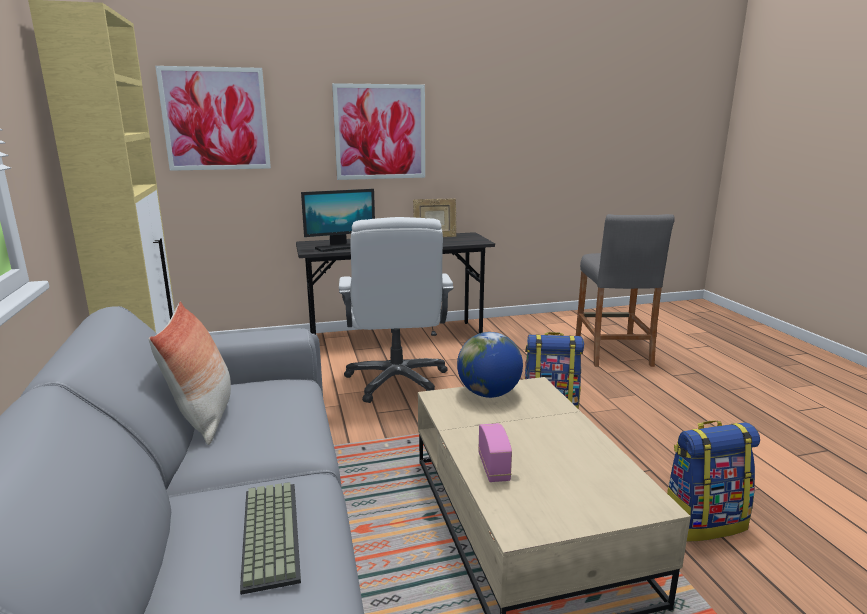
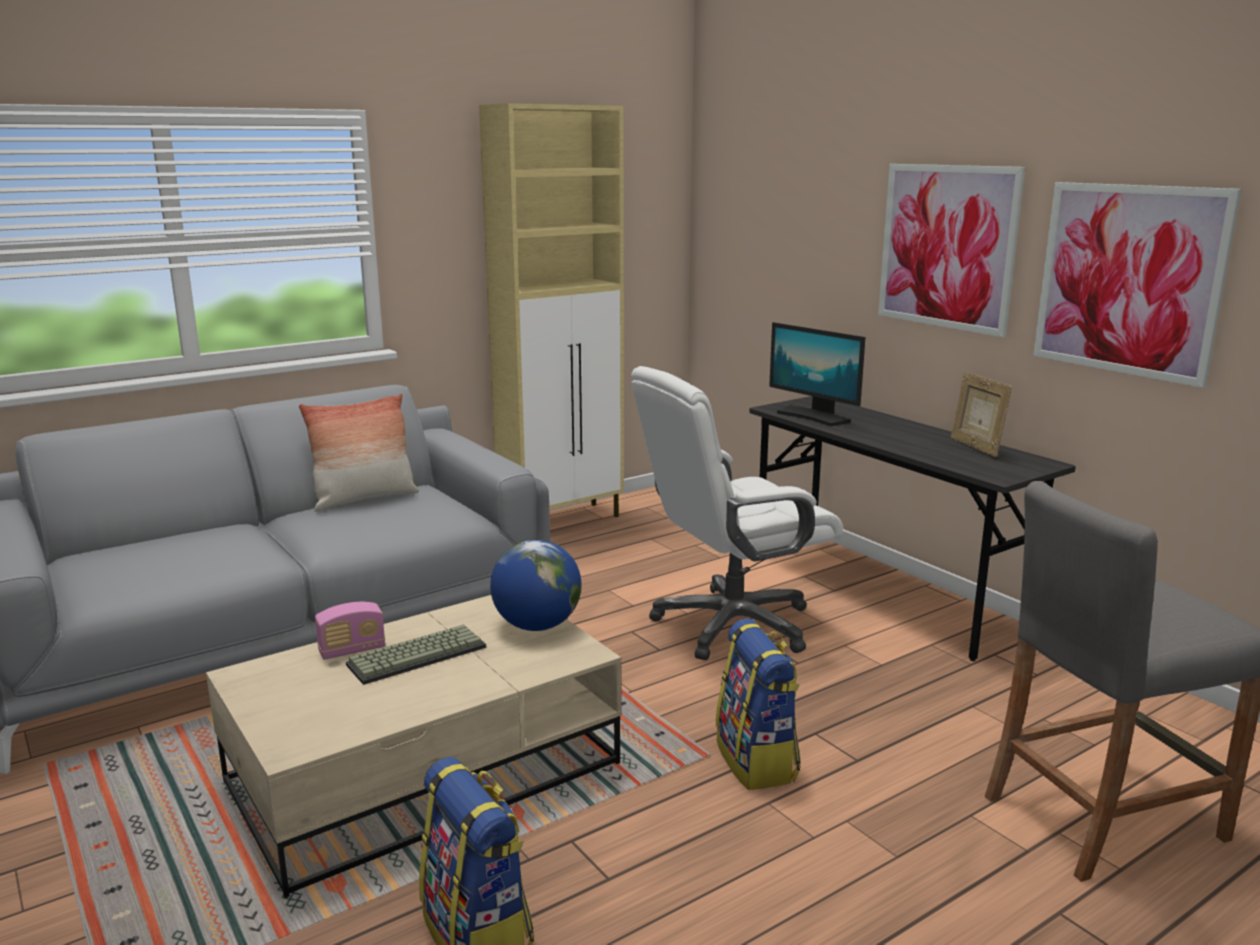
camera: 70 degrees right, 0 degrees up
(215, 119) = (767, 210): picture -> picture (1128, 280)
(268, 533) = (187, 558): keyboard -> keyboard (417, 655)

